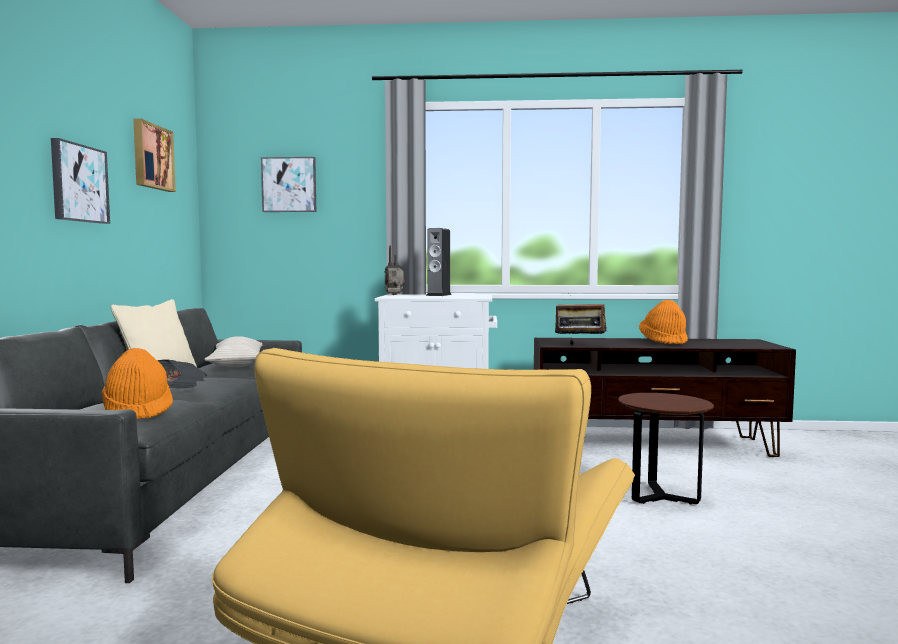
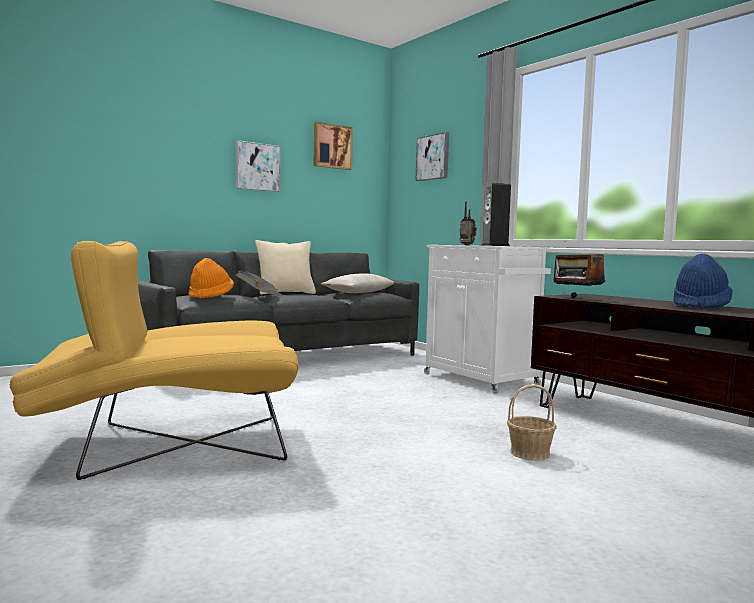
camera: 50 degrees right, 0 degrees up
(662, 497) = (530, 453): brown side table -> basket
(663, 341) = (700, 306): orange hat -> blue hat

